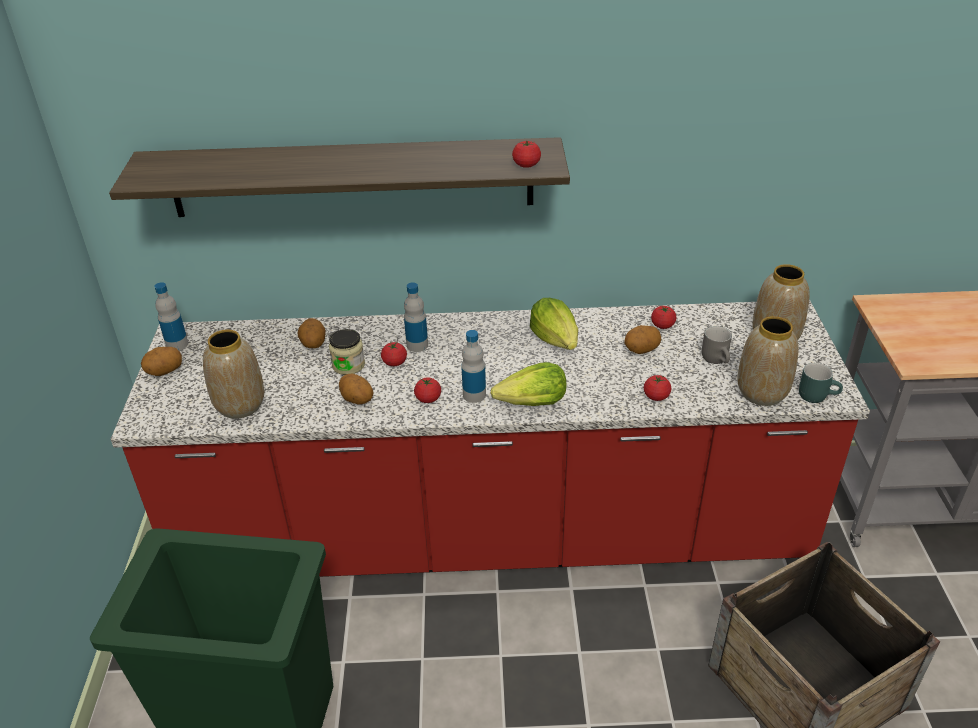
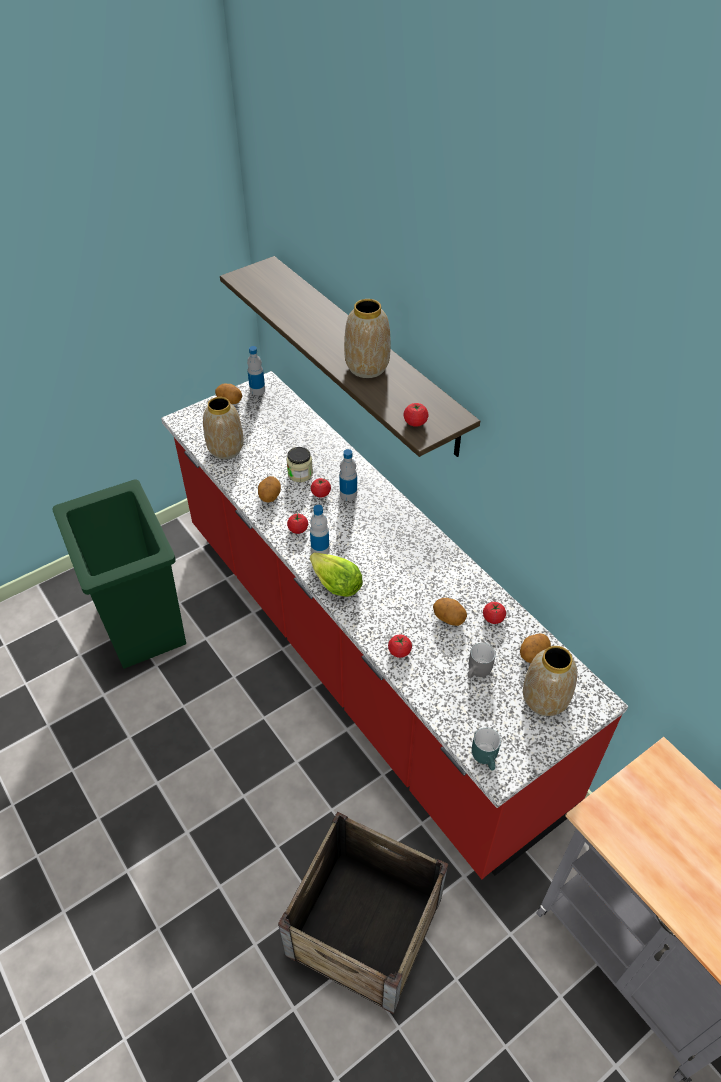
camera: 55 degrees right, 10 degrees up
(313, 344) = (306, 446): potato -> potato (533, 655)
(556, 339) = (418, 563): lettuce -> none
(761, 392) = (459, 717): vase -> vase (366, 367)

